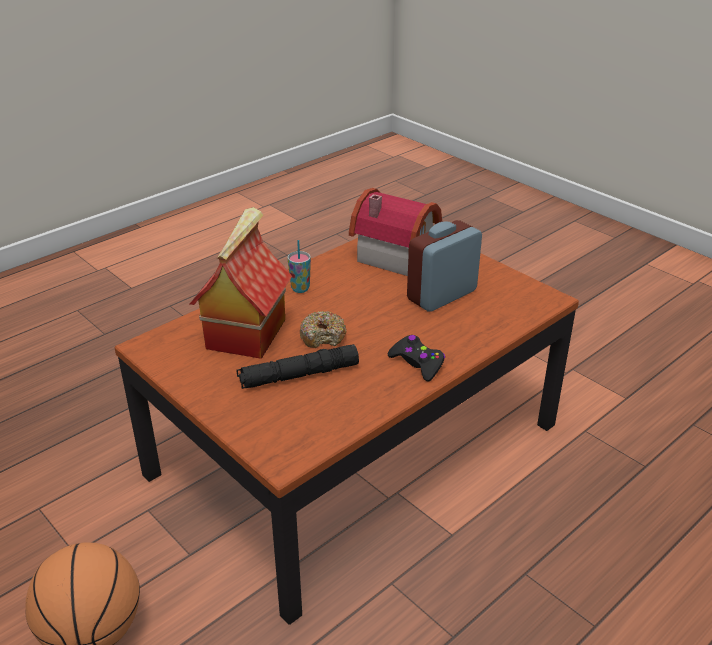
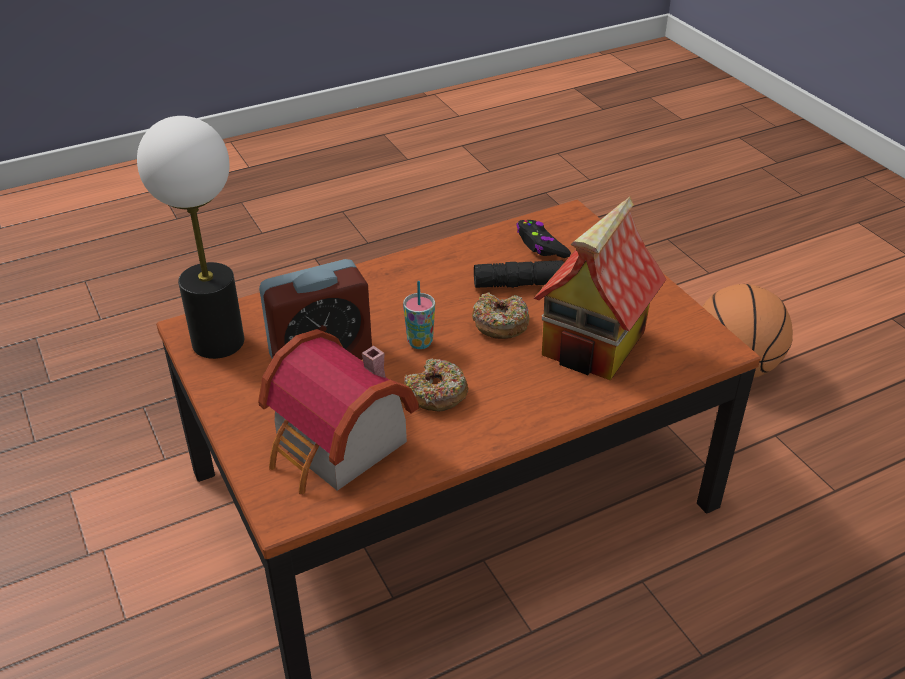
camera: 165 degrees left, 5 degrees up
(300, 289) = (509, 402): cup -> cup (420, 342)
(350, 286) = (436, 394): none -> donut
(417, 363) = (407, 275): black game controller -> black game controller (541, 246)
(520, 293) = (219, 341): none -> table lamp

